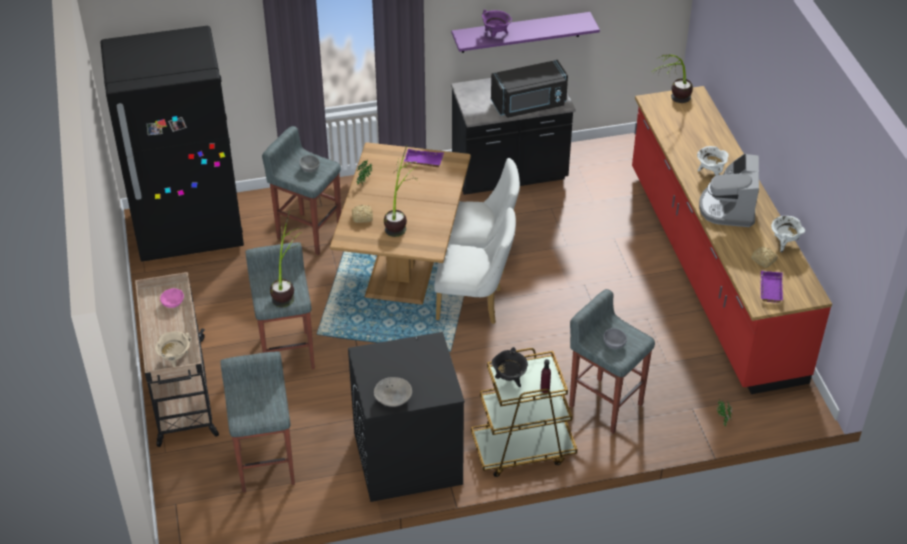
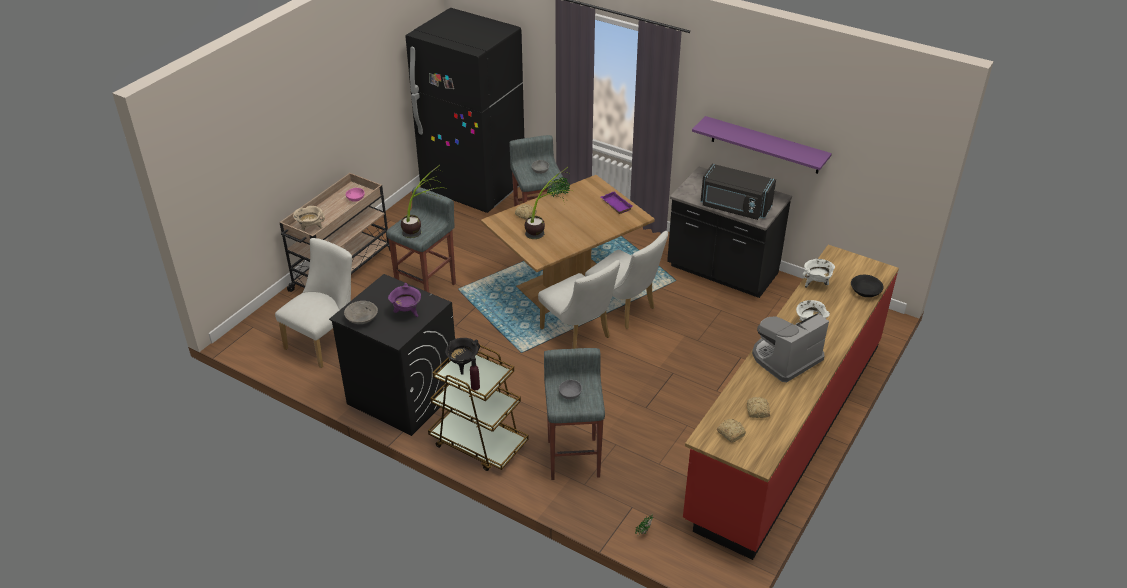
camera: 45 degrees right, 5 degrees down
(266, 464) = (325, 341): grey stool -> white chair
(495, 35) = (732, 133): purple cooking pot -> purple cooking pot (407, 312)
(672, 101) = (852, 264): potted plant -> none
(708, 119) = (865, 291): none -> black bowl
(769, 288) = (730, 433): purple tray -> bread
(784, 243) = (794, 411): white cooking pot -> white cooking pot (816, 284)

